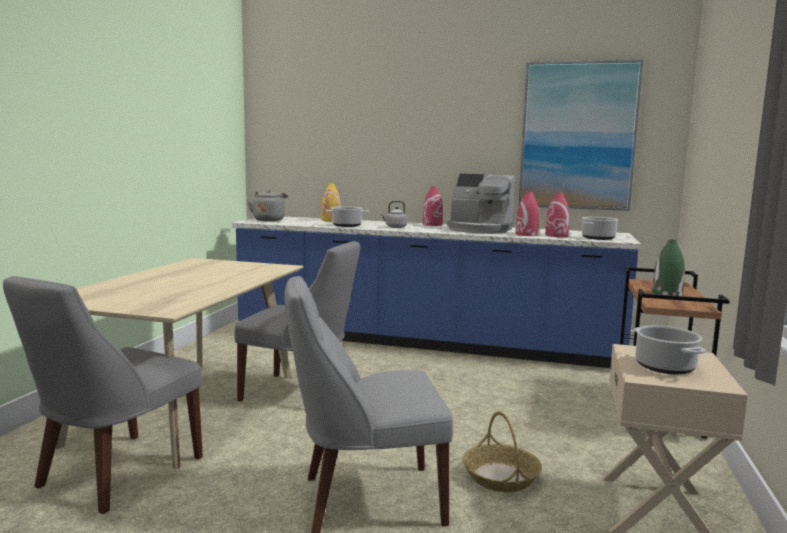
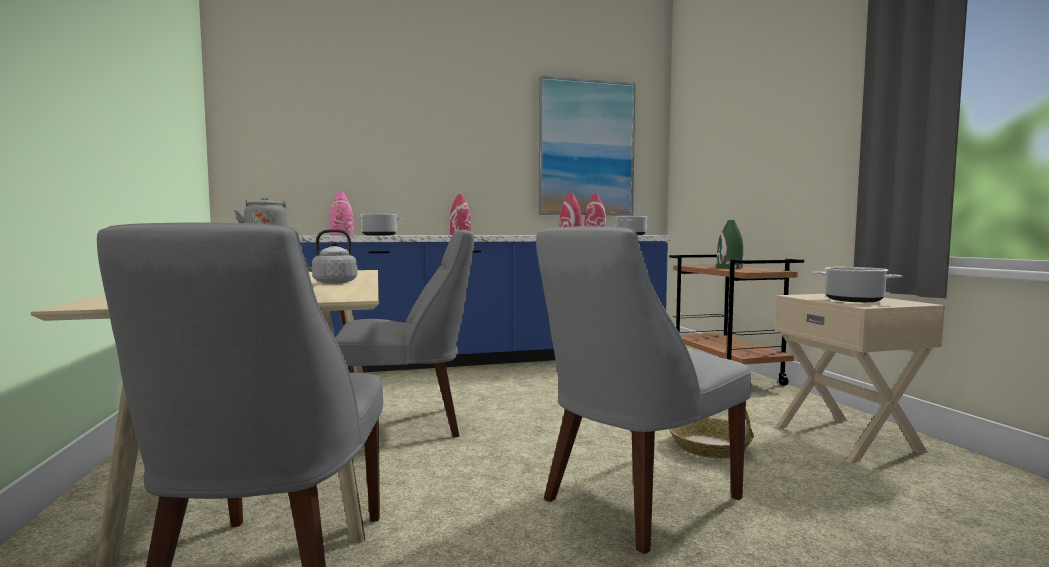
camera: 30 degrees left, 5 degrees down
(331, 220) = (342, 235): yellow vase -> pink vase
(395, 227) = (434, 235): grey kettle -> grey kettle (332, 283)
(479, 230) = (518, 235): coffee machine -> none

